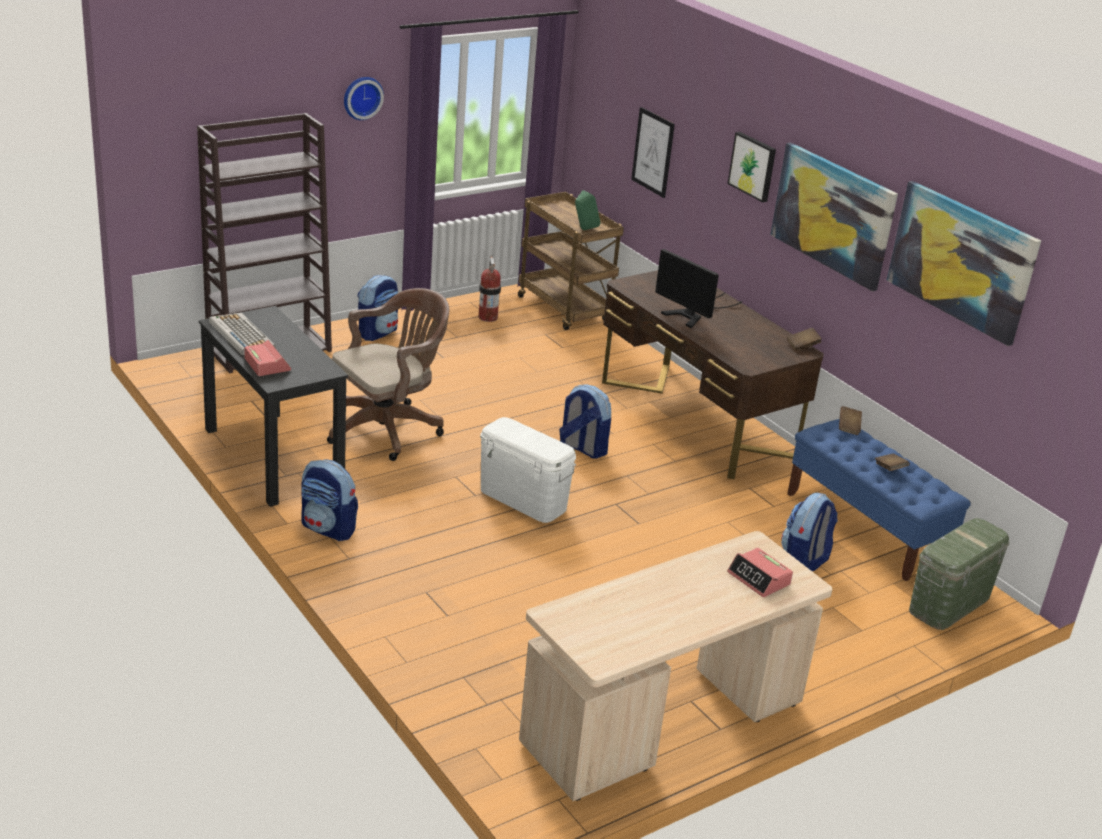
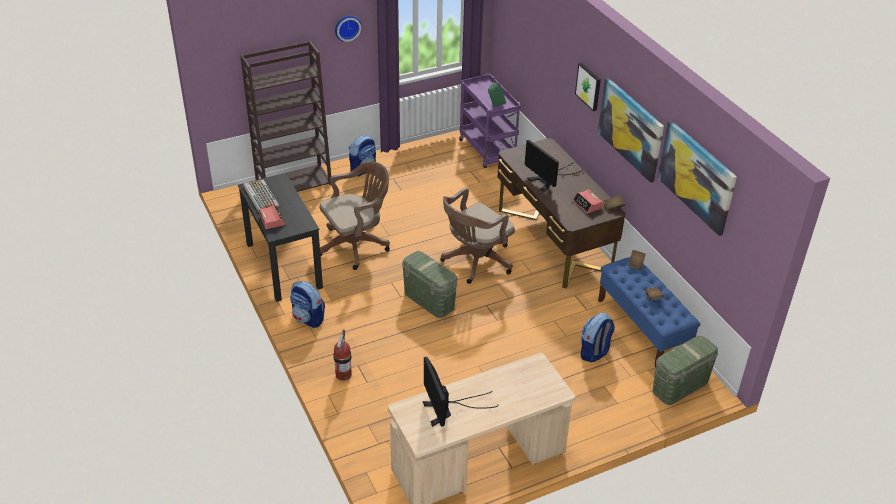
camera: 10 degrees right, 10 degrees up
(488, 317) = (436, 157): fire extinguisher -> fire extinguisher (343, 374)
(522, 499) = (429, 300): white storage box -> green storage box
(565, 310) = (488, 151): brown cart -> purple cart
(582, 448) = (475, 262): backpack -> brown office chair
(629, 614) = (447, 410): none -> monitor
(653, 152) = (536, 61): picture -> none
(759, 579) = (532, 388): alarm clock -> alarm clock (587, 205)

